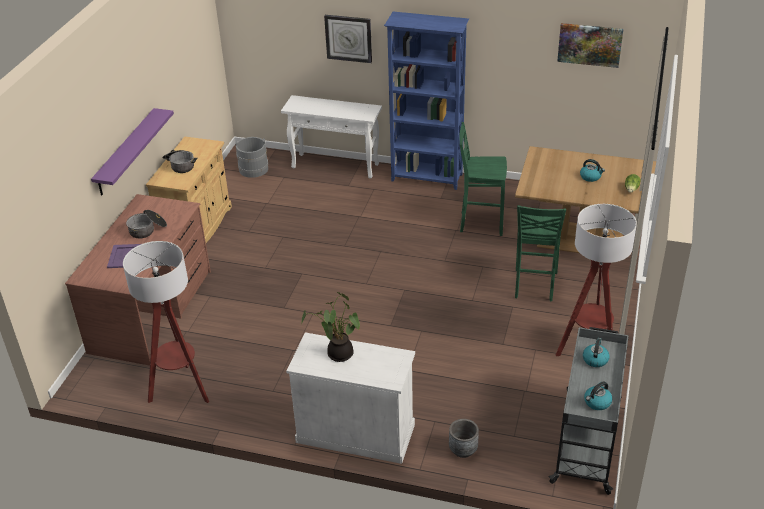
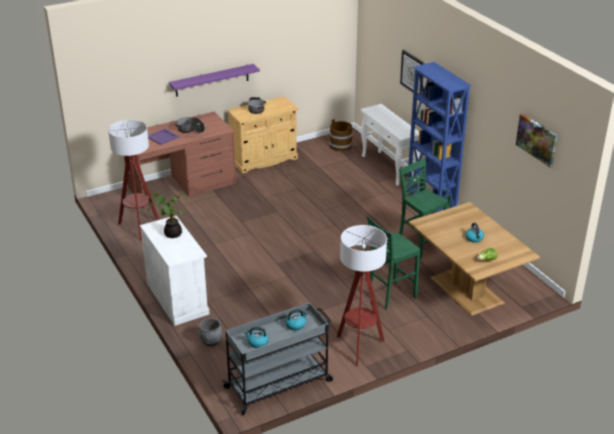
camera: 45 degrees right, 5 degrees down
(253, 169) = (340, 146): grey bucket -> brown bucket

